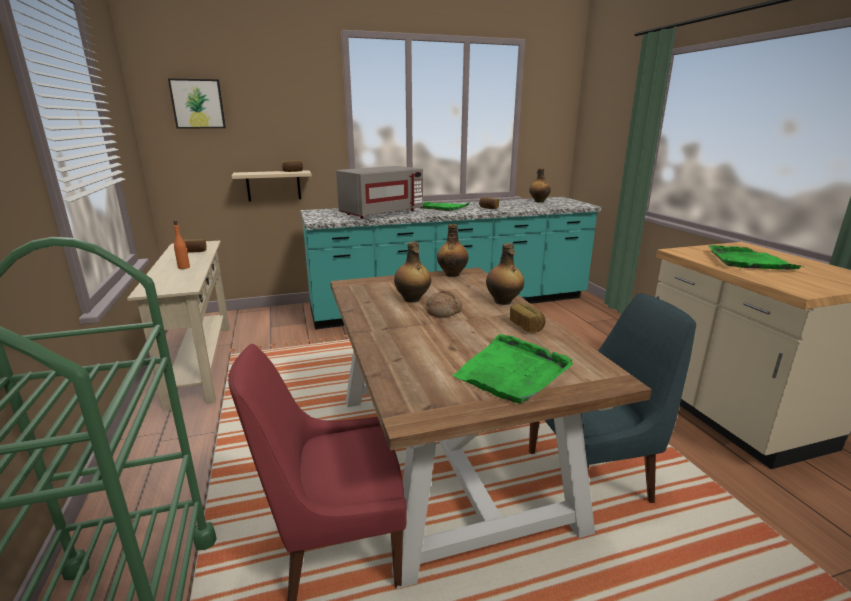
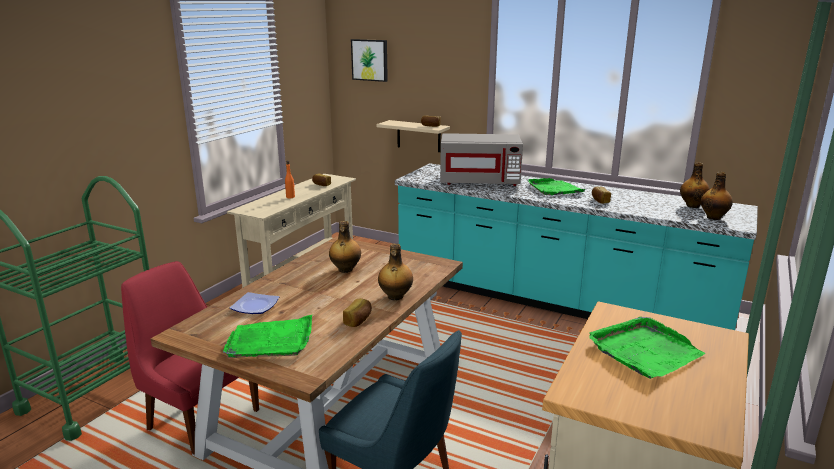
camera: 45 degrees right, 0 degrees up
(415, 356) = (254, 306): none -> plate
(443, 311) = (339, 286): bread -> none
(452, 274) = (424, 260): bottle -> bottle (714, 217)

